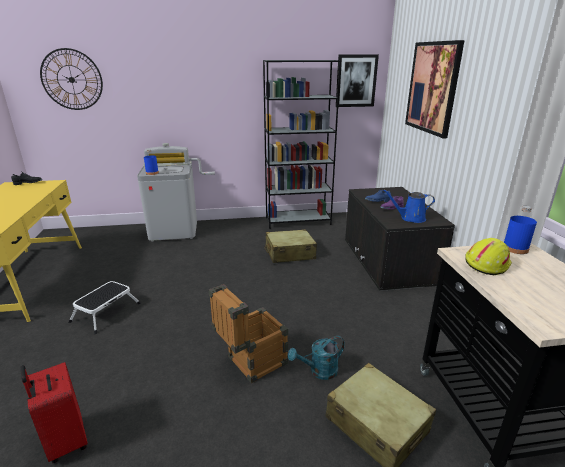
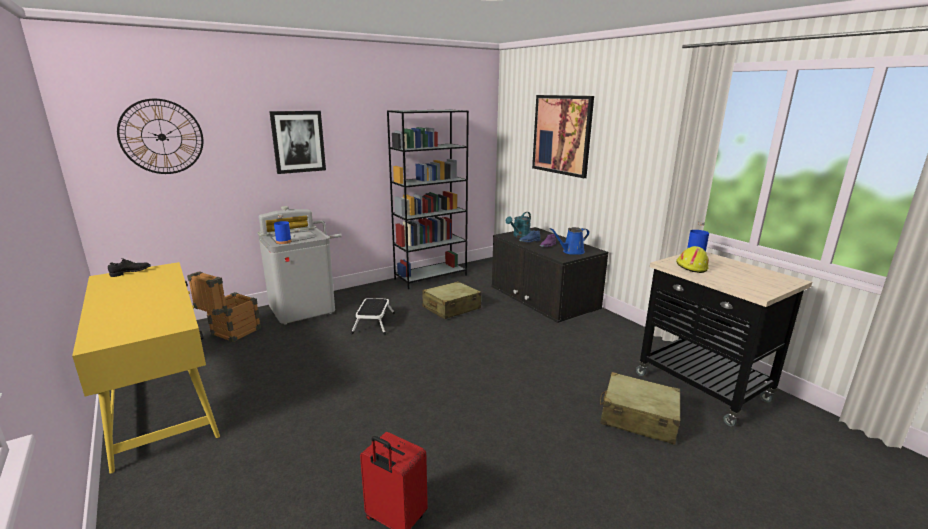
camera: 25 degrees left, 5 degrees down
(106, 312) = (309, 404): black step ladder -> black step ladder (374, 323)
(251, 363) = (504, 405): crate -> crate (230, 333)
(319, 371) = (565, 395): turquoise watering can -> turquoise watering can (519, 236)
(356, 81) = (472, 129): picture -> picture (298, 141)

